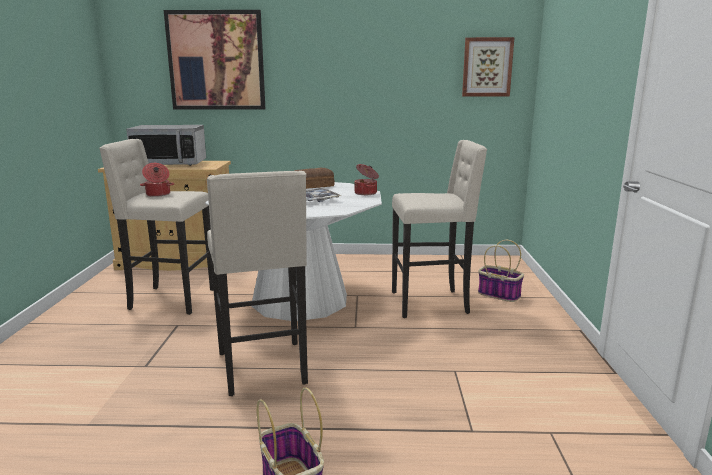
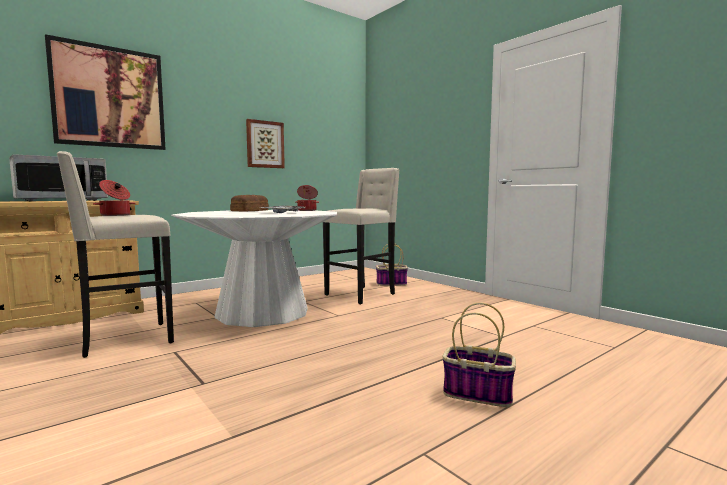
camera: 40 degrees left, 10 degrees down
(264, 369) = (322, 351): beige stool -> none
(487, 67) = (337, 130): picture -> picture (265, 144)

